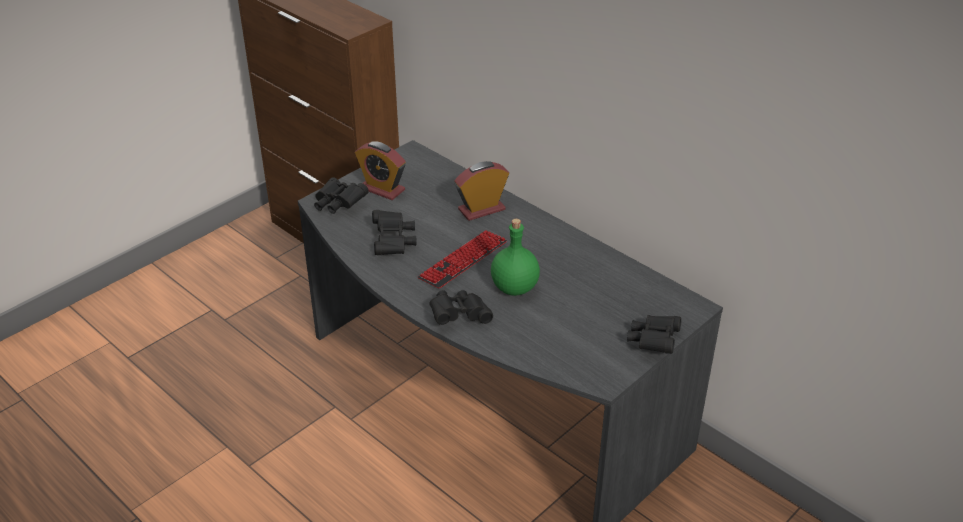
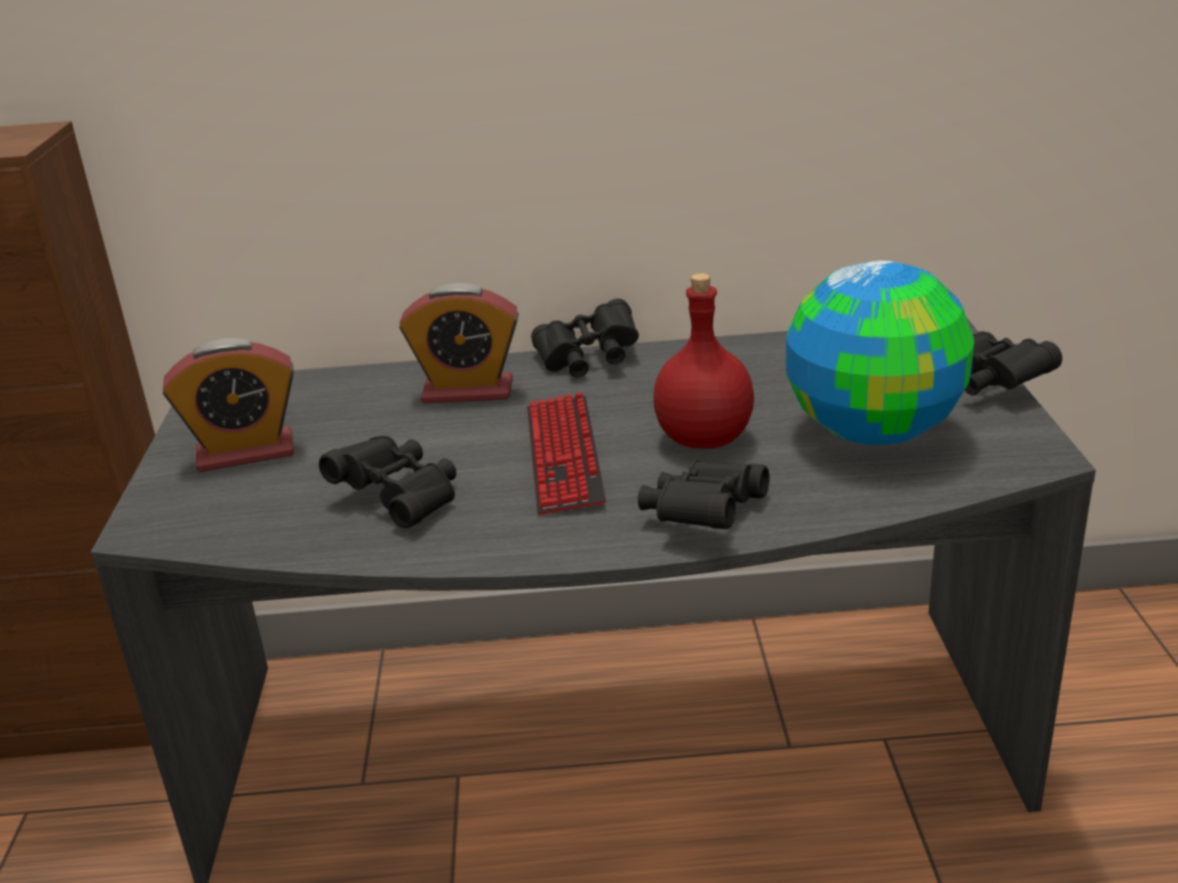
camera: 45 degrees left, 10 degrees down
(338, 204) = (195, 511): black binoculars -> black binoculars (588, 360)
(481, 209) = (467, 391): alarm clock -> alarm clock turned 105 degrees counterclockwise
(514, 287) = (702, 439): green bottle -> red bottle
(572, 329) = (875, 432): none -> globe

